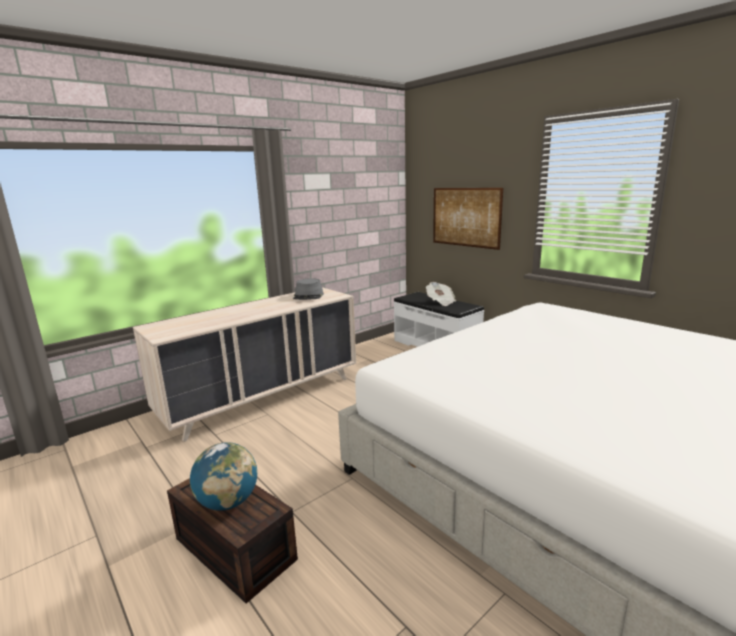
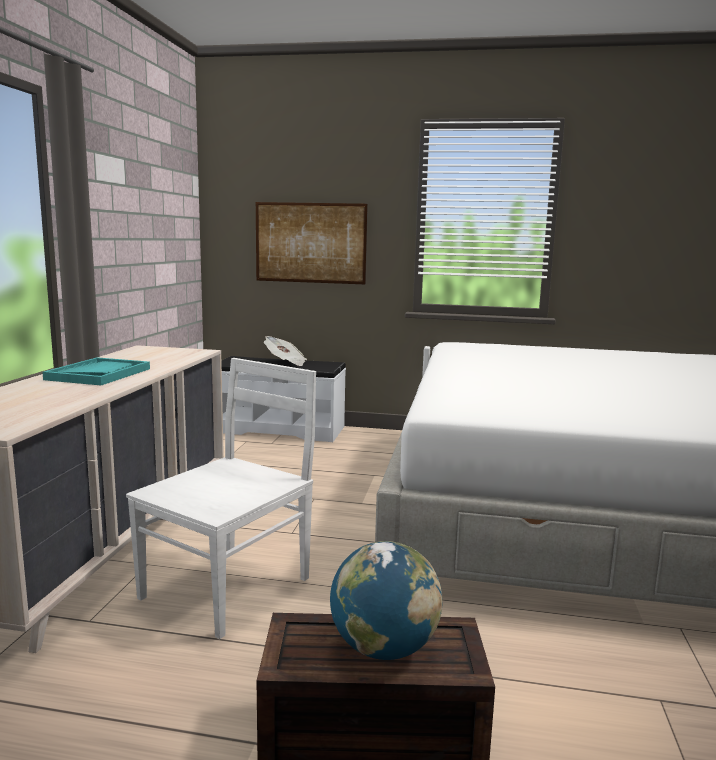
camera: 40 degrees left, 5 degrees down
(260, 307) = (99, 374): none -> turquoise tray
(284, 439) = (229, 586): none -> white chair
(308, 296) = (149, 355): grey hat -> none

